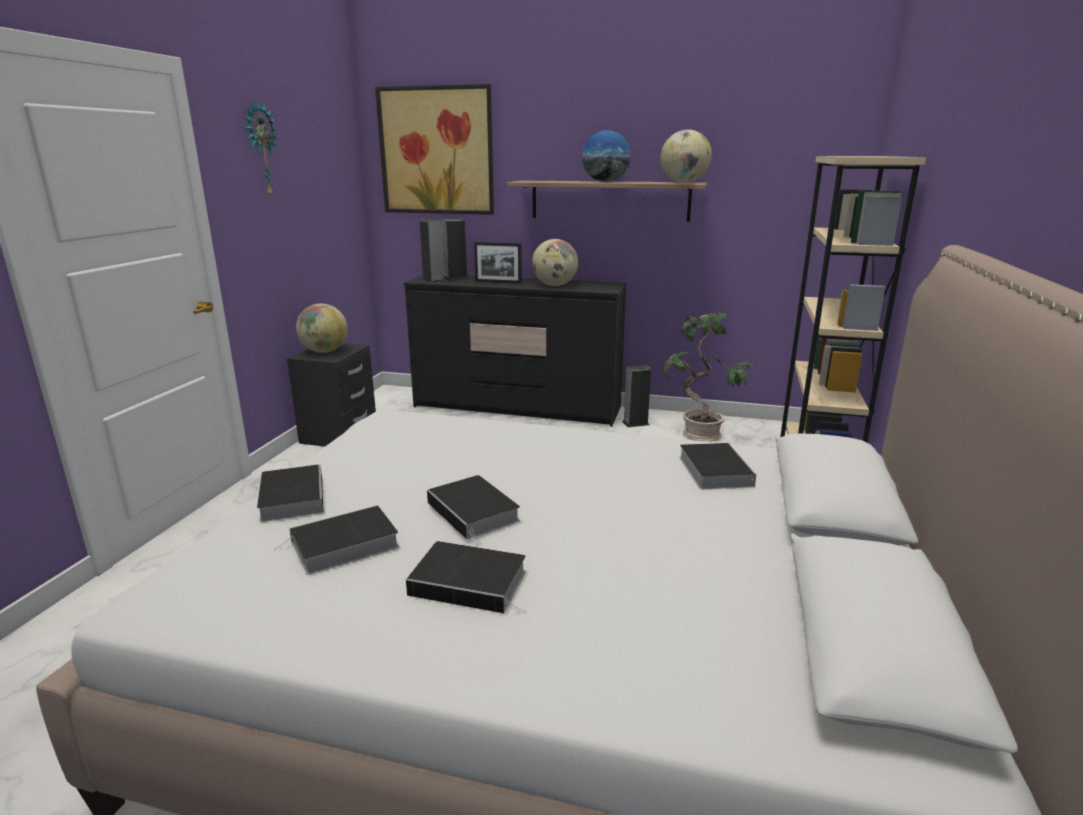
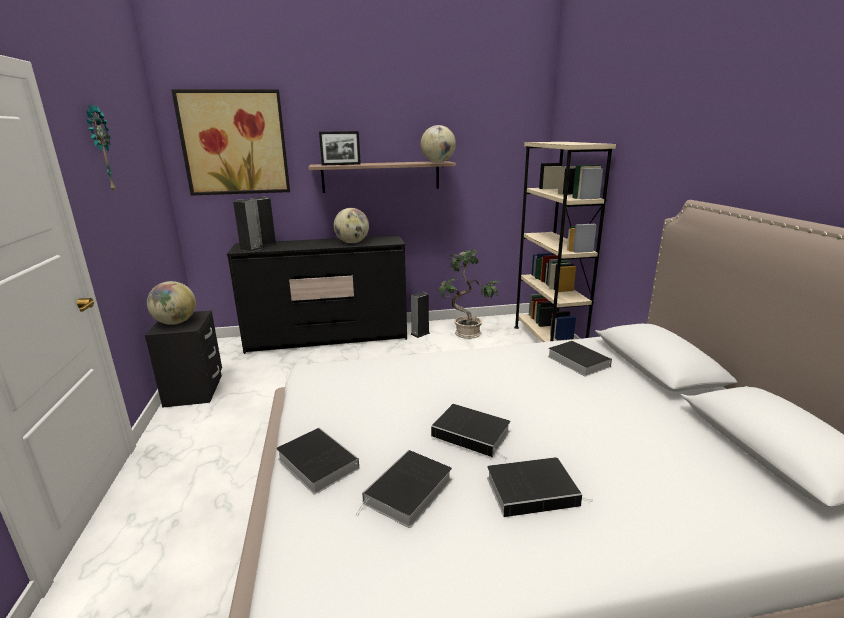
camera: 25 degrees left, 0 degrees up
(498, 282) = (305, 244): picture frame -> picture frame (341, 164)
(605, 181) = (381, 163): globe -> none

